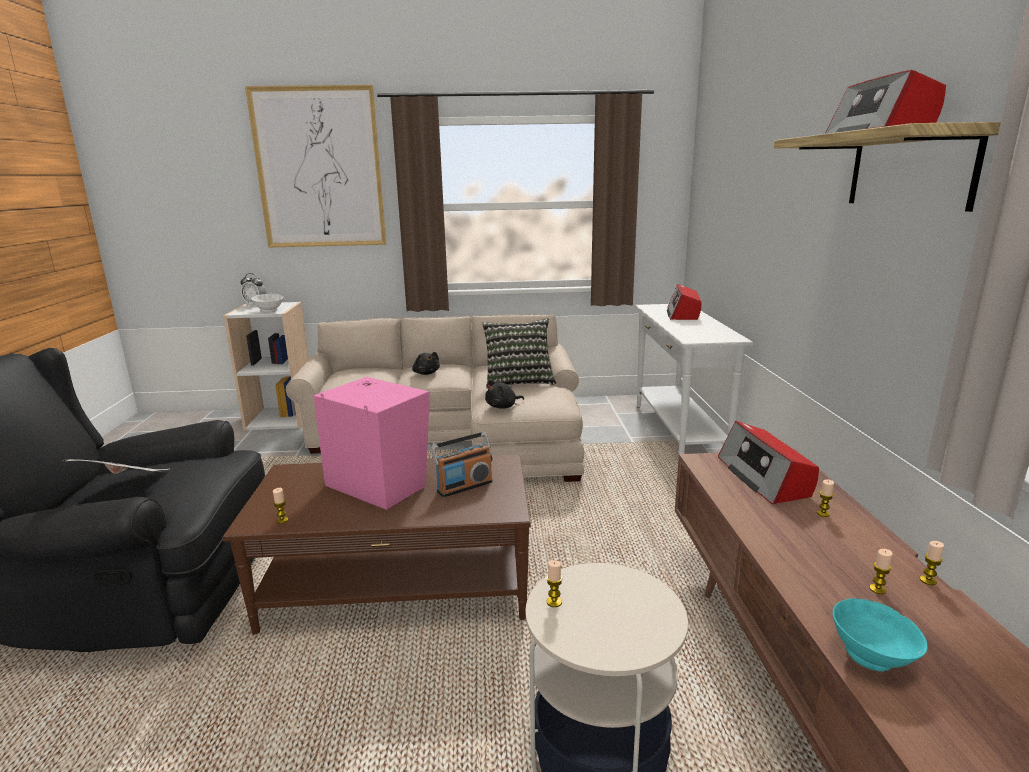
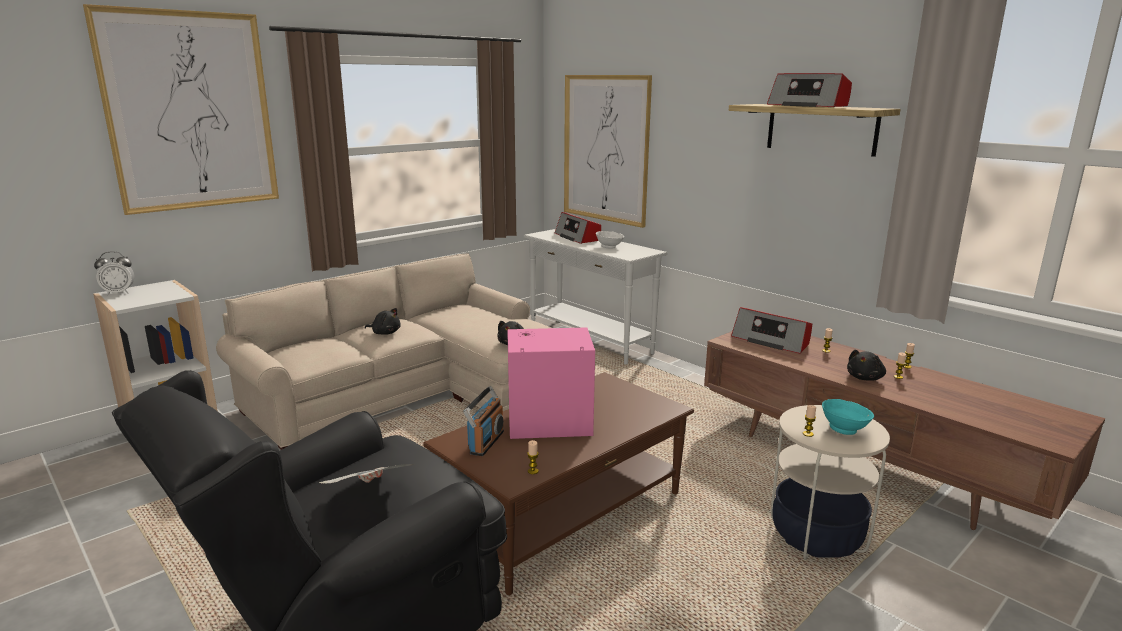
camera: 40 degrees left, 0 degrees up
(268, 311) = (167, 296): white bowl -> white bowl (609, 247)
(464, 486) = (613, 403): radio -> radio (486, 442)
(518, 381) = (485, 321): pillow -> none
(723, 212) = (605, 149): none -> picture
(813, 569) = (865, 378): none -> black plush toy
(872, 658) = (938, 404): turquoise bowl -> turquoise bowl (845, 430)

